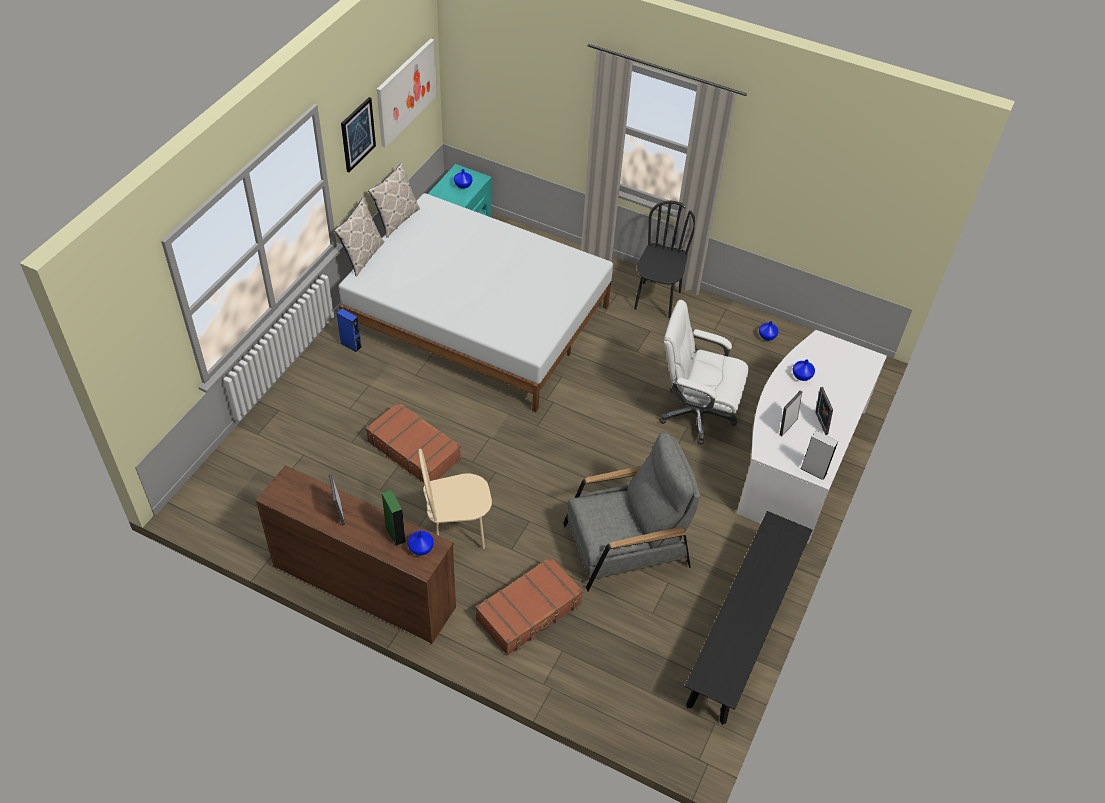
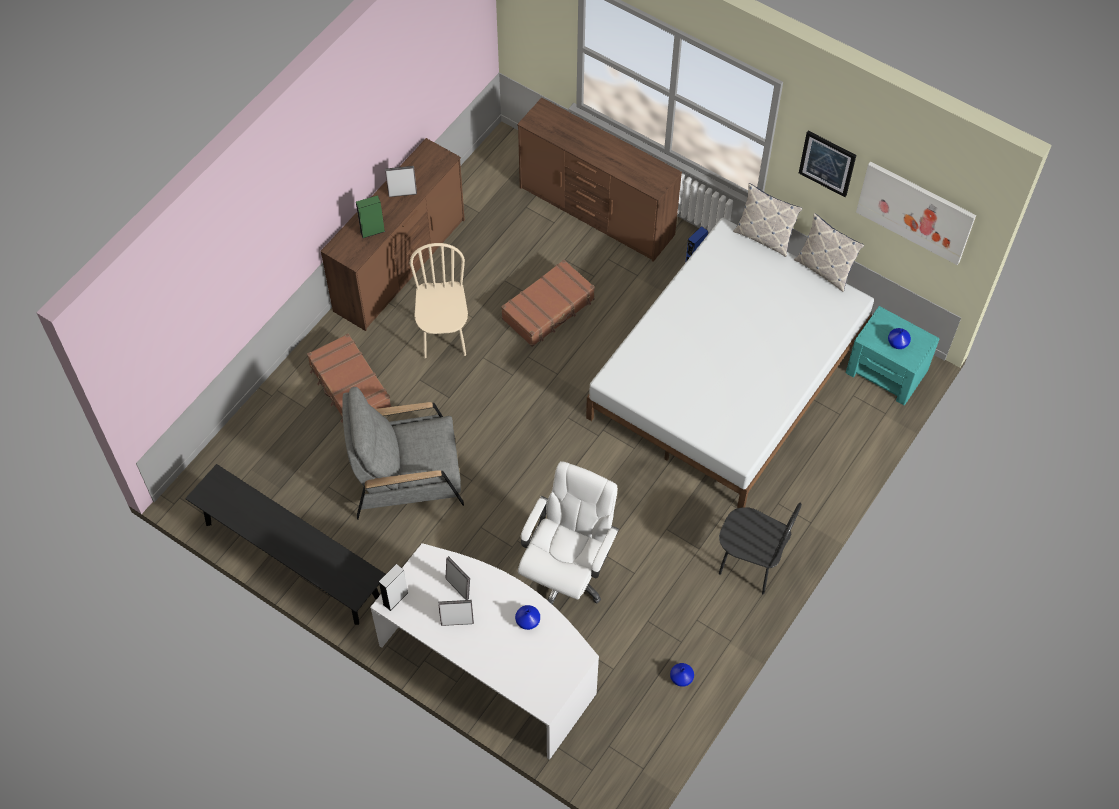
camera: 100 degrees right, 10 degrees up
(290, 421) = (596, 212): none -> brown dresser
(421, 548) = (354, 248): blue vase -> none
(625, 545) = (406, 476): grey armchair -> grey armchair turned 90 degrees clockwise

